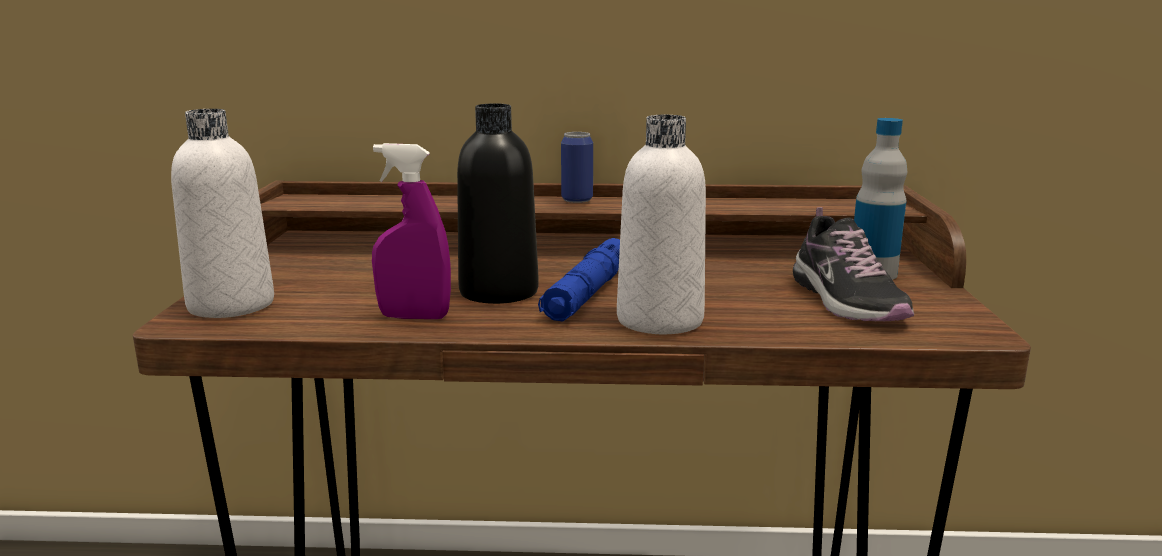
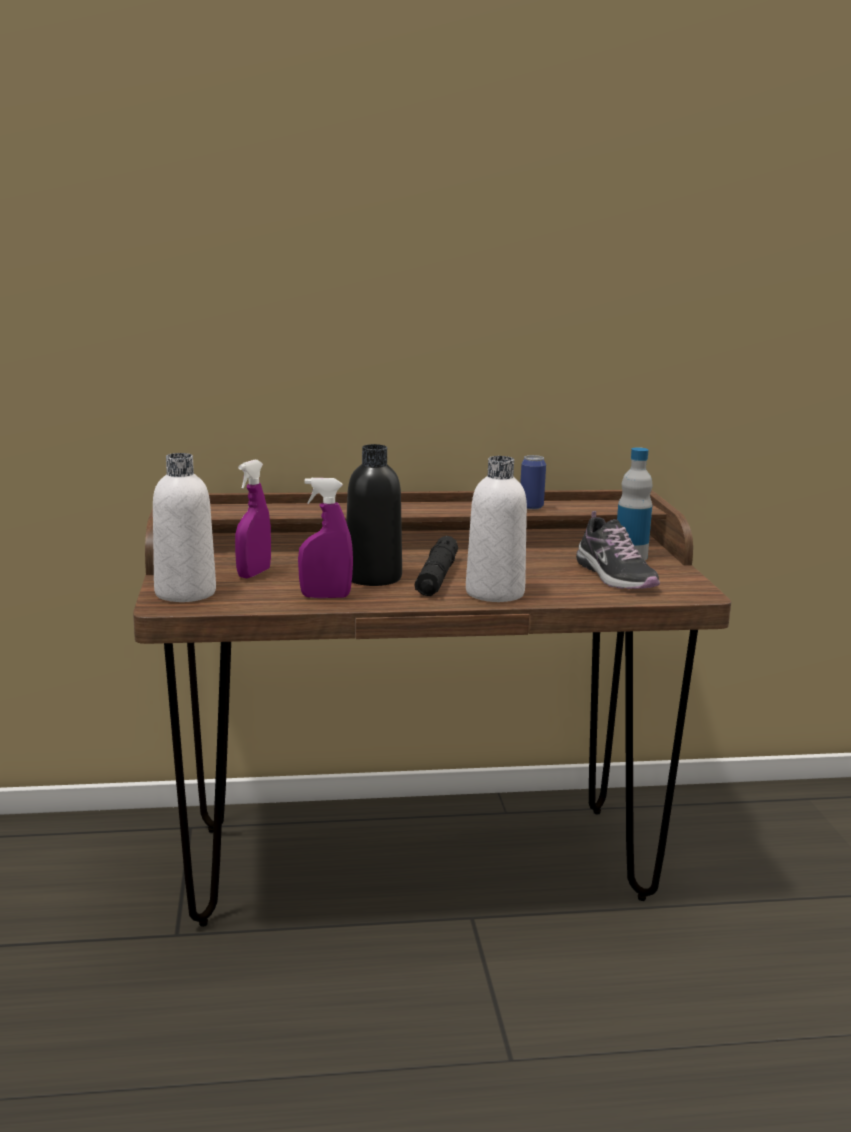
camera: 10 degrees left, 0 degrees up
(345, 281) = (254, 573): none -> purple spray bottle
(577, 200) = (409, 505): can -> can (531, 507)
(587, 293) = (437, 577): blue flashlight -> black flashlight

